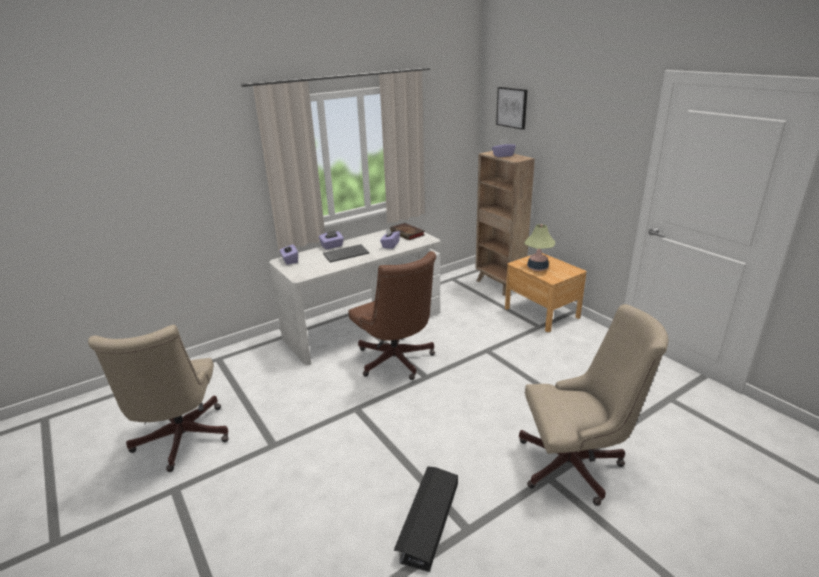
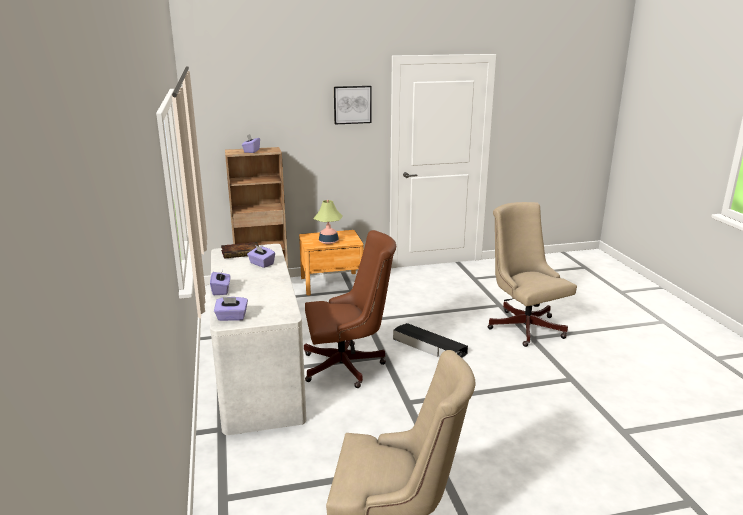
camera: 70 degrees left, 5 degrees down
(346, 254) = (255, 286): keyboard -> none
(428, 520) = (559, 393): black storage box -> black storage box (429, 346)
(512, 107) = (235, 103): picture -> picture (352, 104)
(576, 465) = (523, 325): beige office chair -> beige office chair turned 45 degrees counterclockwise

